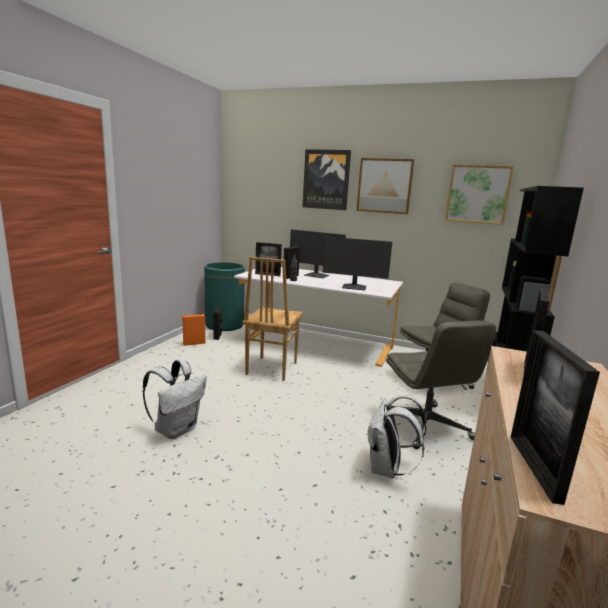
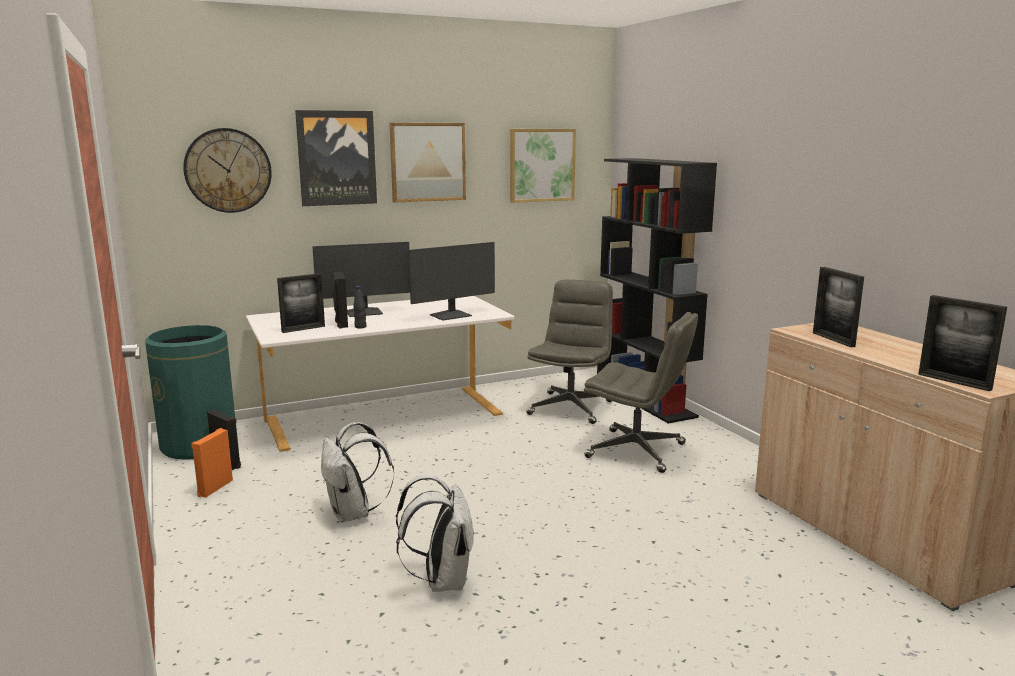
camera: 45 degrees left, 0 degrees up
(268, 183) = (228, 170): none -> wall clock
(270, 368) = (395, 469): brown chair -> none
(387, 469) = (674, 499): white backpack -> white backpack (353, 514)

